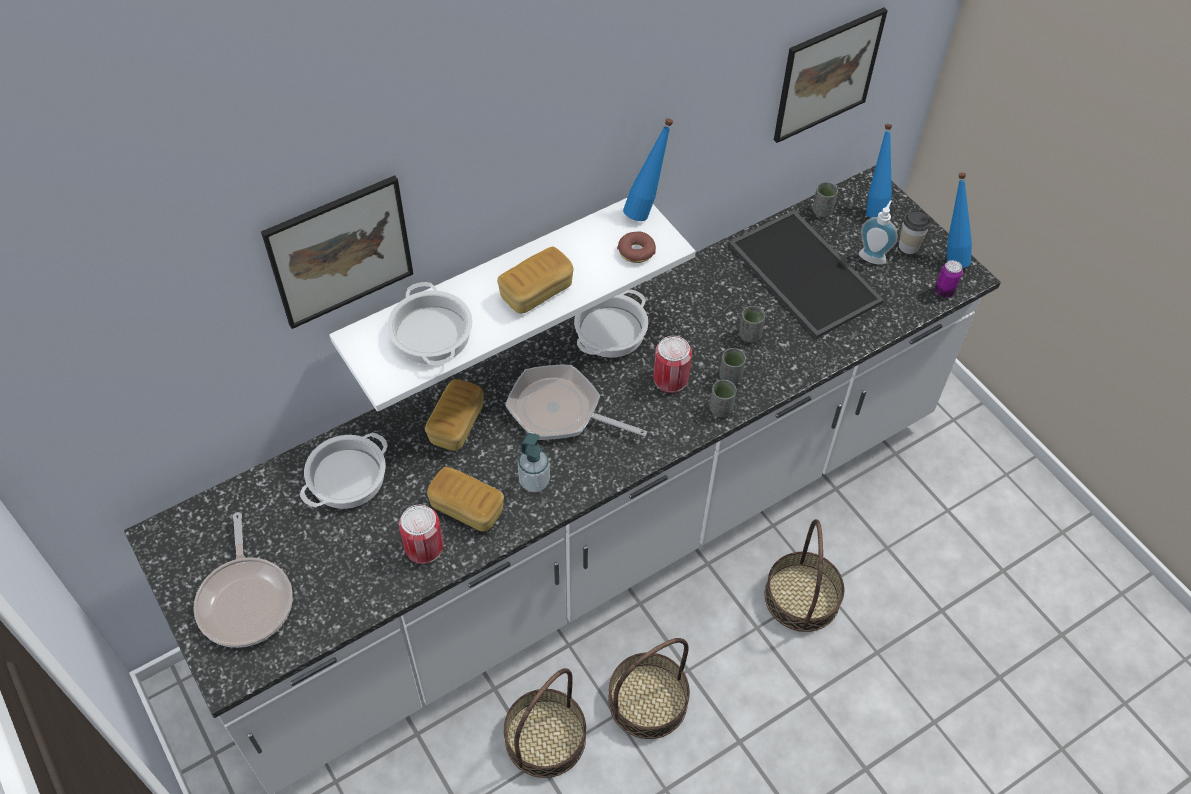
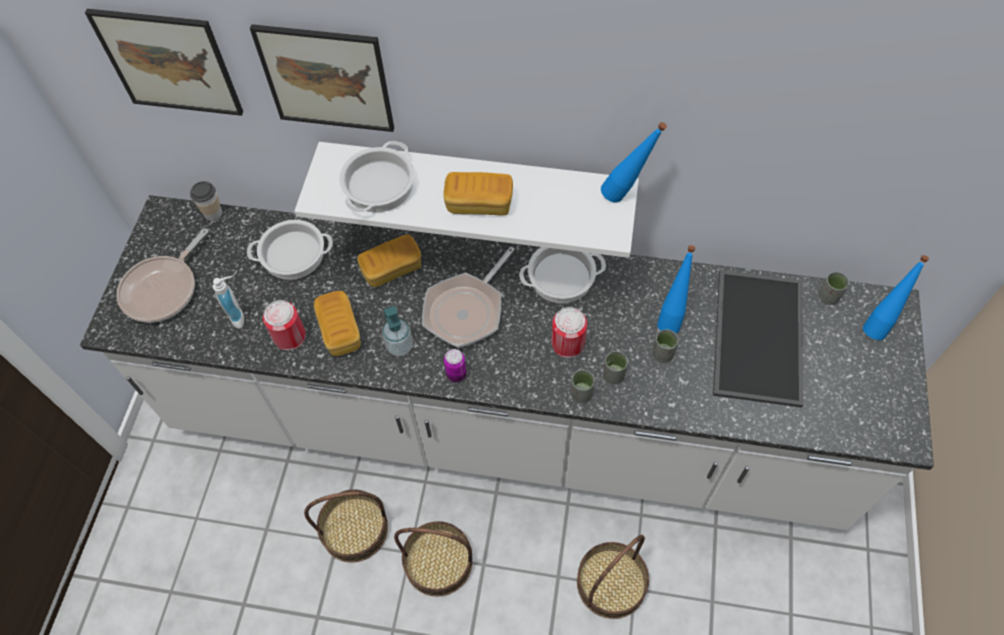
camera: 45 degrees right, 5 degrees up
(560, 411) = (467, 310): frying pan -> frying pan turned 120 degrees counterclockwise
(636, 252) = (583, 222): donut -> none
(827, 75) = (881, 174): picture -> picture (169, 62)
(873, 255) = (835, 363): soap dispenser -> soap dispenser (240, 316)
(908, 246) = (876, 377): cup -> cup (213, 213)
(944, 291) = (868, 437): can -> can (456, 374)
(950, 255) = (907, 411): blue bottle -> blue bottle (671, 317)

